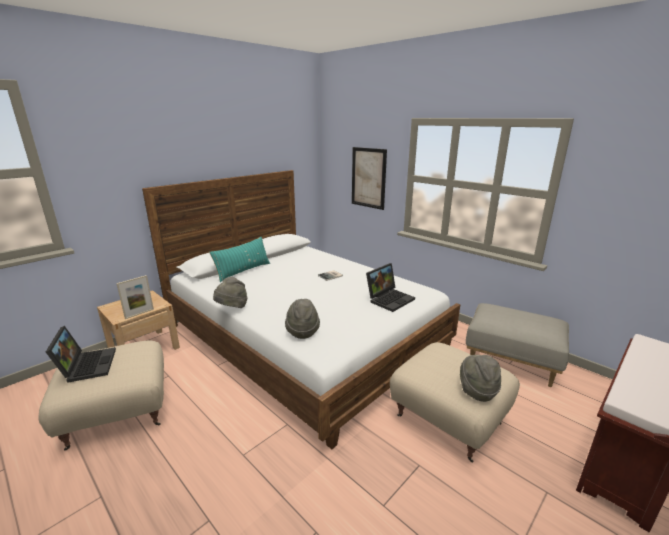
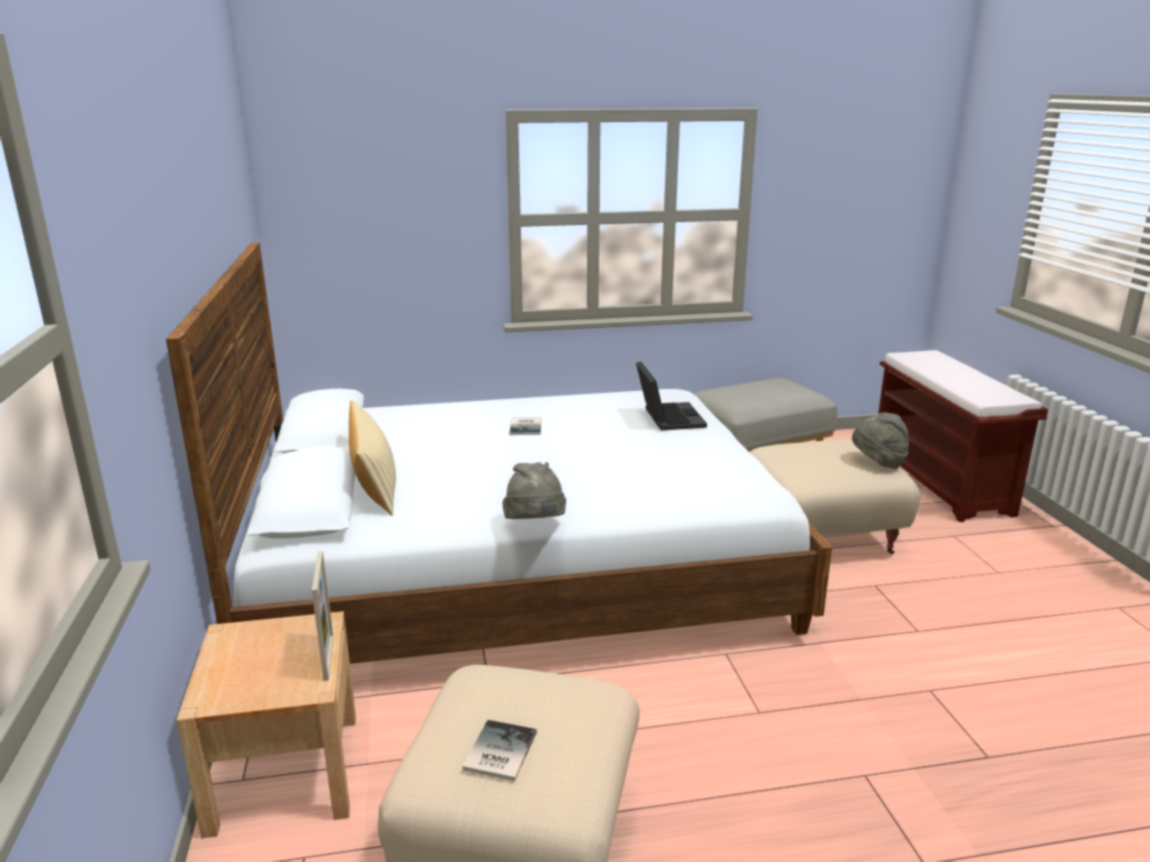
camera: 55 degrees left, 0 degrees up
(87, 365) = (497, 752): laptop -> book
(243, 271) = (374, 484): turquoise pillow -> beige pillow
(302, 331) = (696, 491): grey hat -> none
(368, 178) = (413, 234): picture -> none

